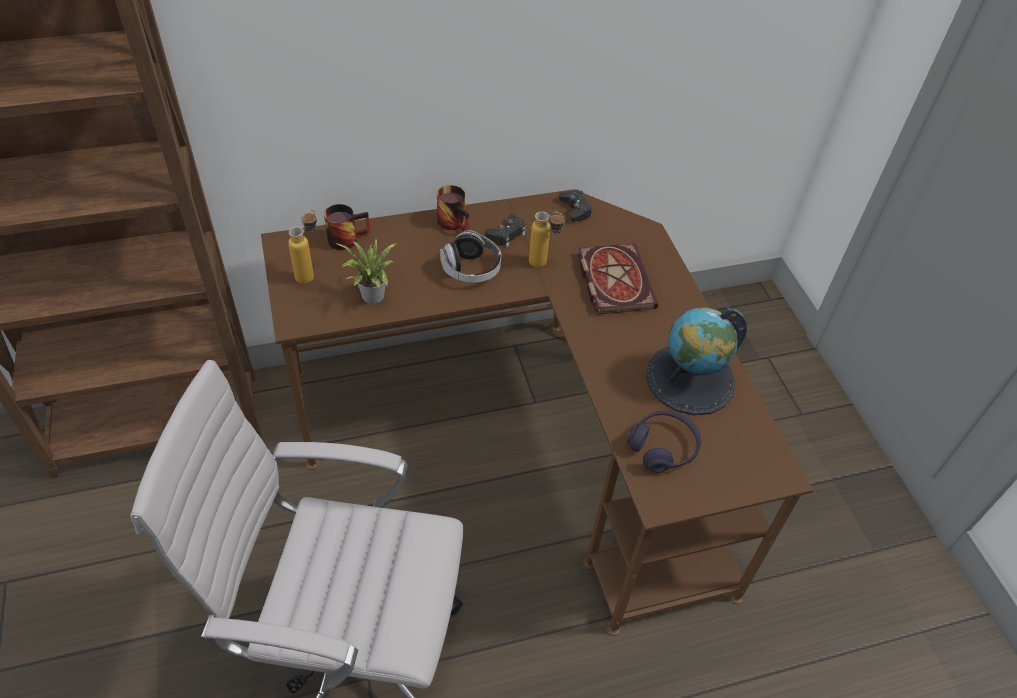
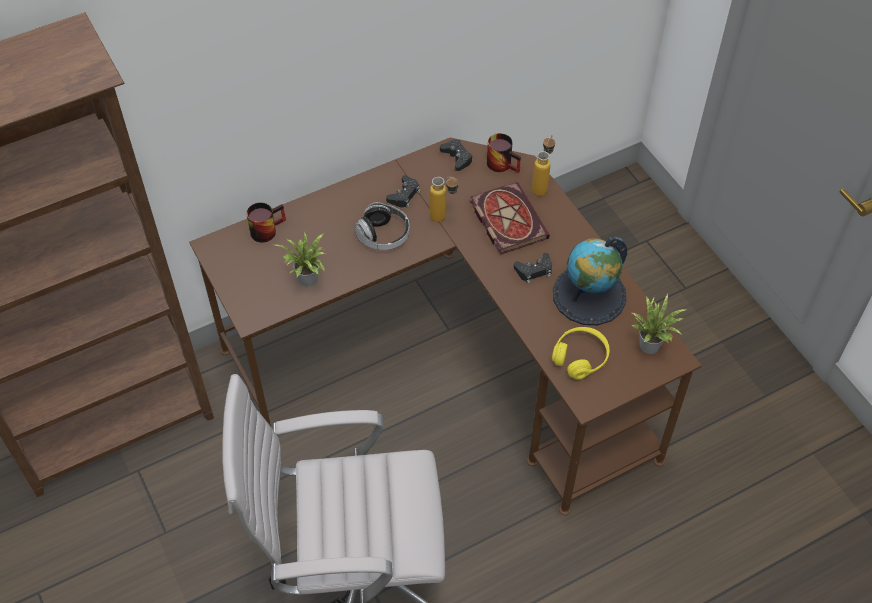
camera: 10 degrees left, 5 degrees up
(310, 273) = (247, 270): bottle -> bottle (542, 186)
(456, 222) = (356, 193): mug -> mug (504, 163)
(631, 339) = (534, 270): none -> black game controller
(663, 447) = (580, 357): purple headphones -> yellow headphones
(754, 450) = (651, 344): none -> potted plant

